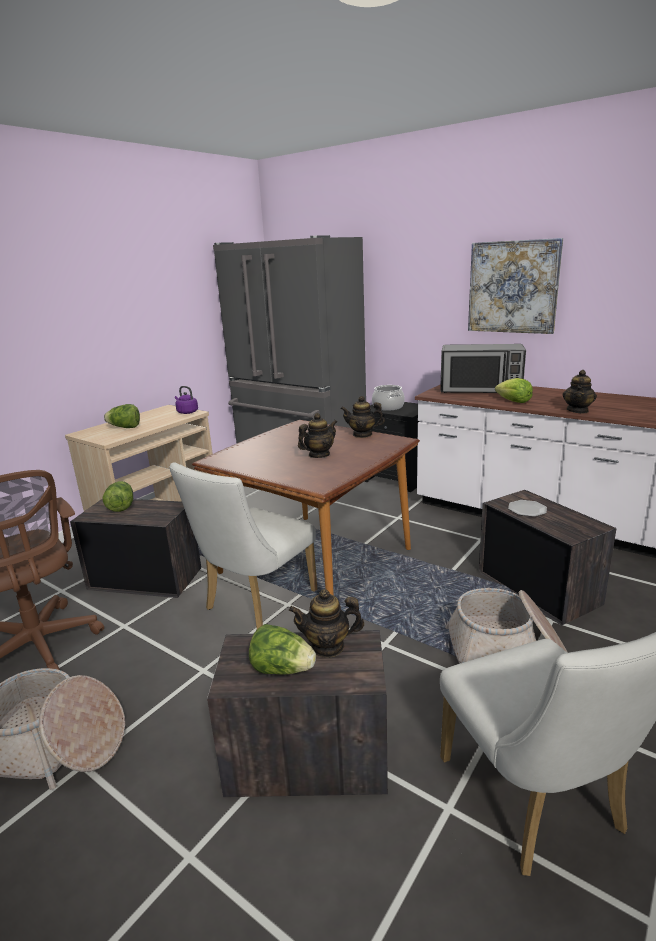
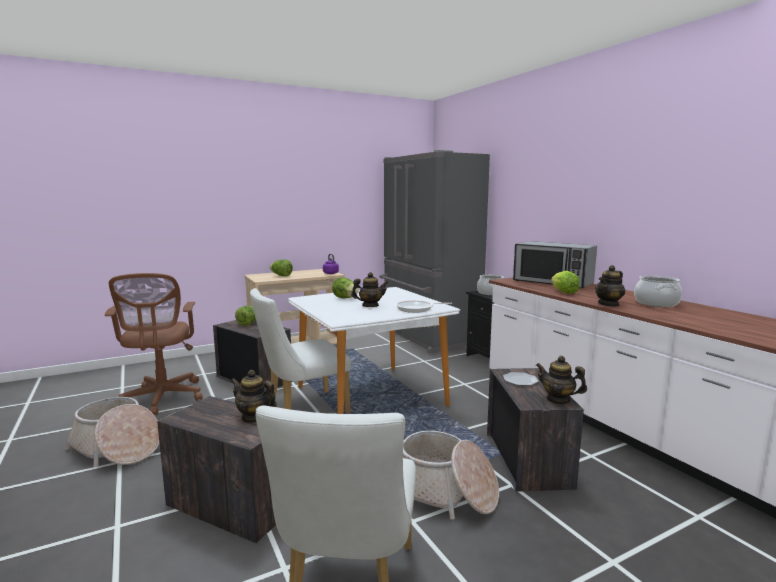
camera: 25 degrees right, 10 degrees down
(282, 669) = (213, 420): lettuce -> lettuce (346, 298)
(315, 561) = (369, 396): brown dining table -> white dining table
(362, 434) = (422, 300): teapot -> teapot (558, 399)
(377, 449) = (416, 309): none -> frying pan
(513, 287) = (594, 195): picture -> none
(611, 402) = (656, 303): none -> cooking pot

